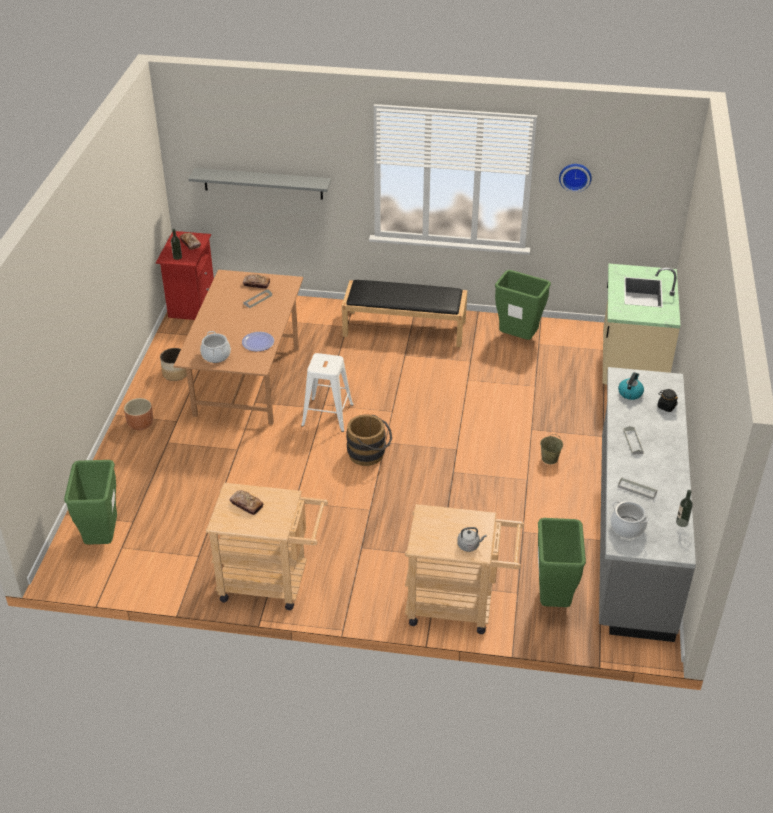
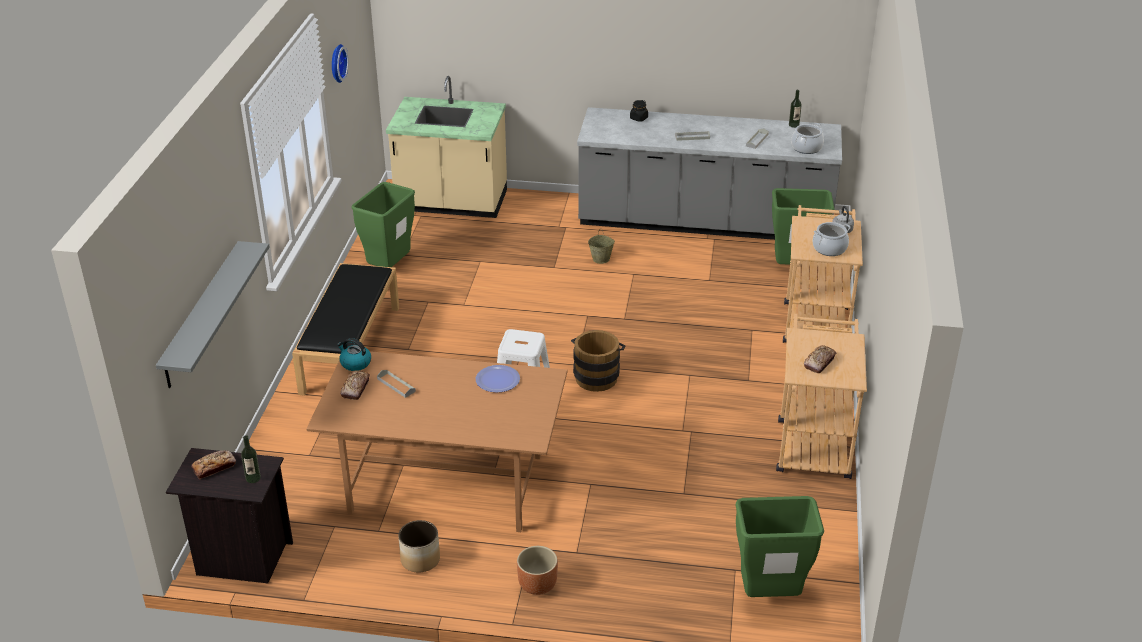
camera: 90 degrees left, 5 degrees down
(191, 305) = (241, 559): red nightstand -> black nightstand
(216, 355) = (525, 414): cooking pot -> cooking pot (829, 248)
(630, 393) = (619, 133): kettle -> kettle (355, 363)

